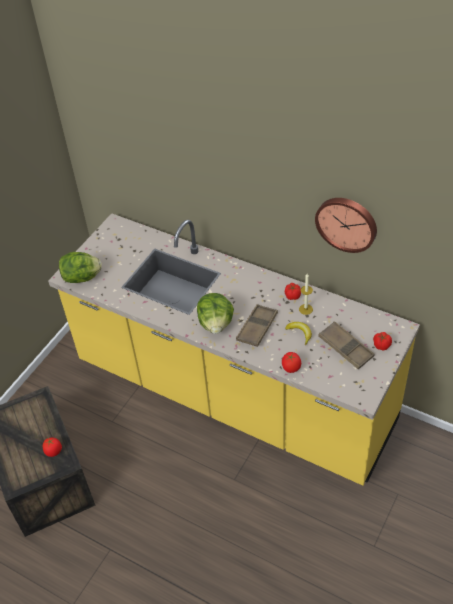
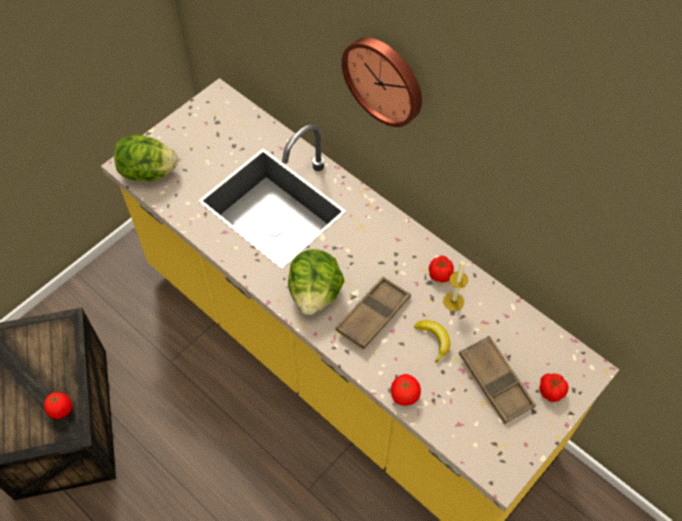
camera: 10 degrees right, 10 degrees up
(347, 223) = (543, 201): wall clock -> wall clock (385, 79)

